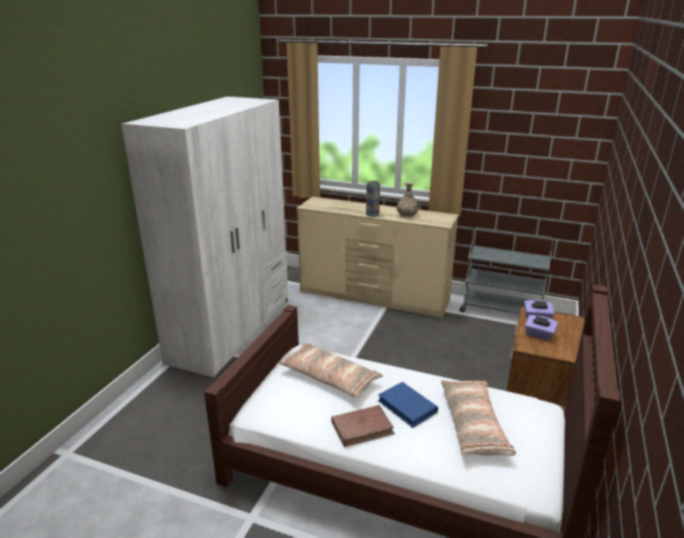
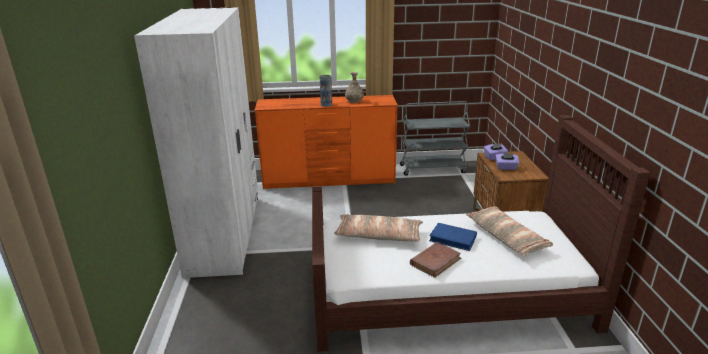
camera: 25 degrees left, 0 degrees up
(374, 297) = (329, 179): beige dresser -> orange dresser

